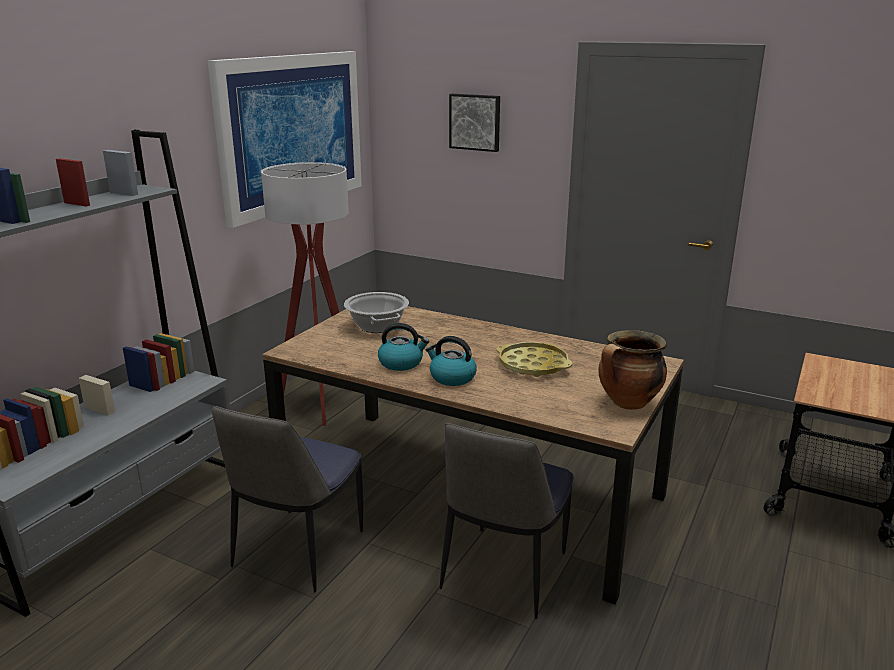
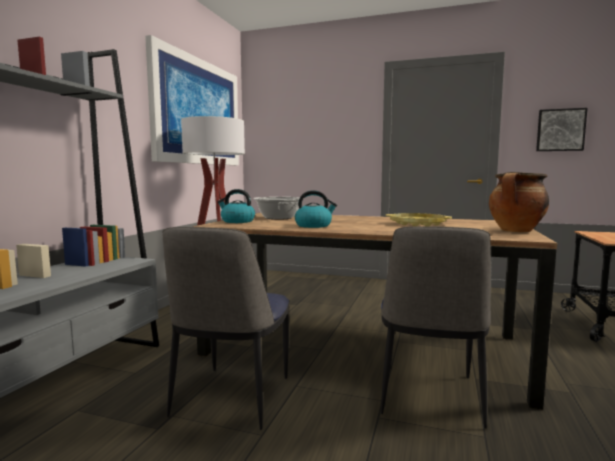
camera: 10 degrees left, 15 degrees down
(451, 377) = (362, 228): kettle -> kettle (237, 221)
(475, 122) = (316, 119): picture -> picture (560, 130)

